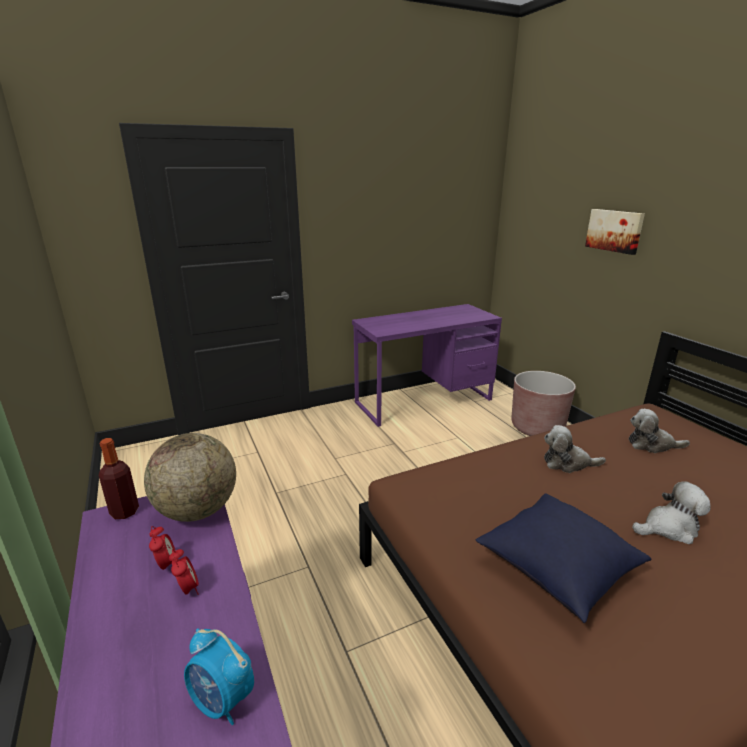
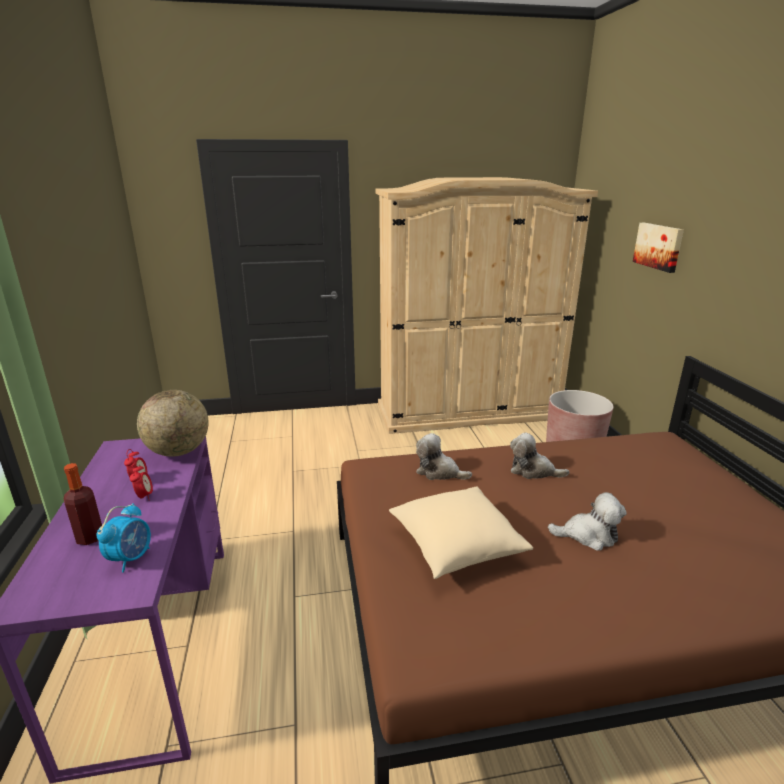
camera: 15 degrees right, 0 degrees up
(124, 512) = (130, 445): bottle -> bottle (90, 537)
(223, 700) = (131, 558): alarm clock -> alarm clock turned 120 degrees counterclockwise
(424, 401) = (468, 411): purple desk -> beige wardrobe
(556, 568) = (456, 546): blue pillow -> beige pillow
(652, 445) = (635, 467): plush toy -> plush toy (439, 472)

